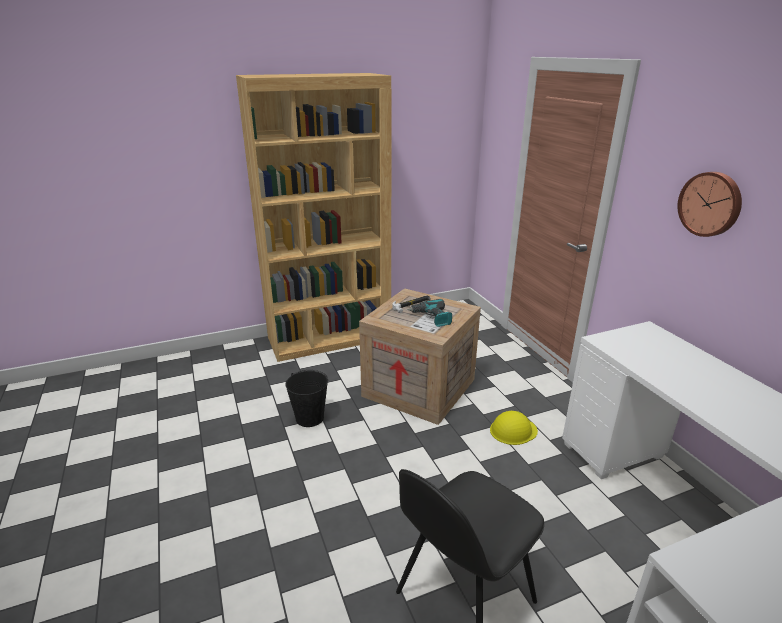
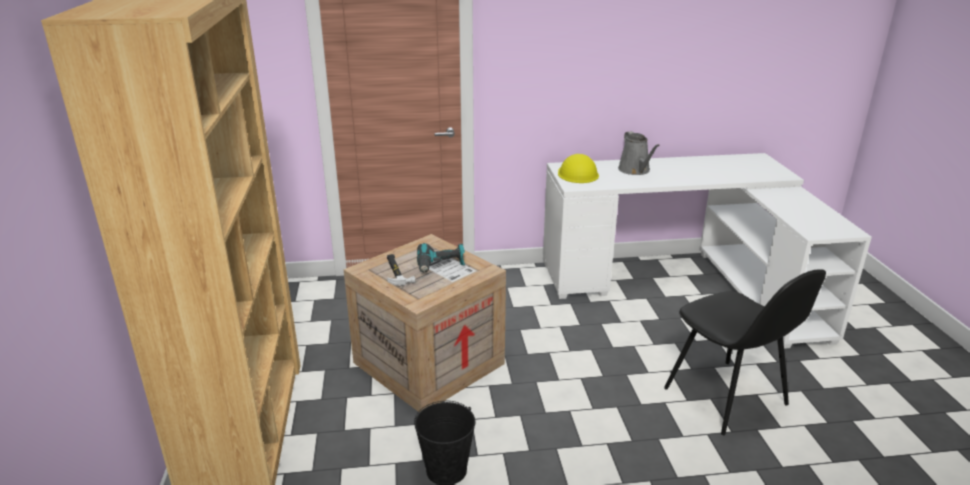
camera: 75 degrees left, 0 degrees up
(513, 430) = (531, 320): yellow hard hat -> yellow hard hat (577, 174)
(702, 376) = (635, 170): none -> grey watering can
(710, 204) = (576, 48): wall clock -> none

